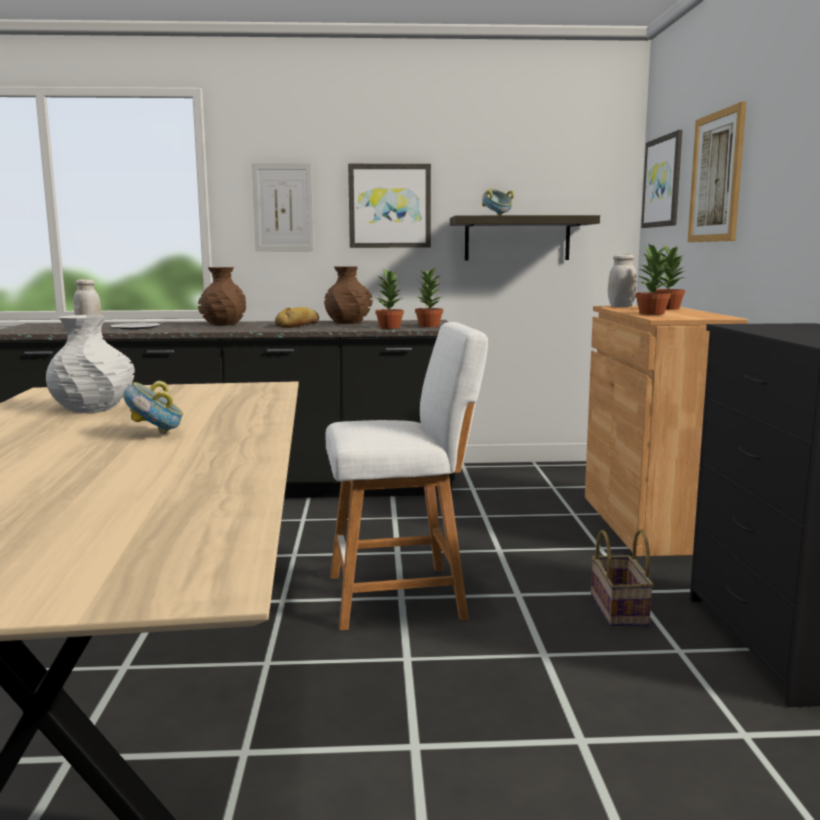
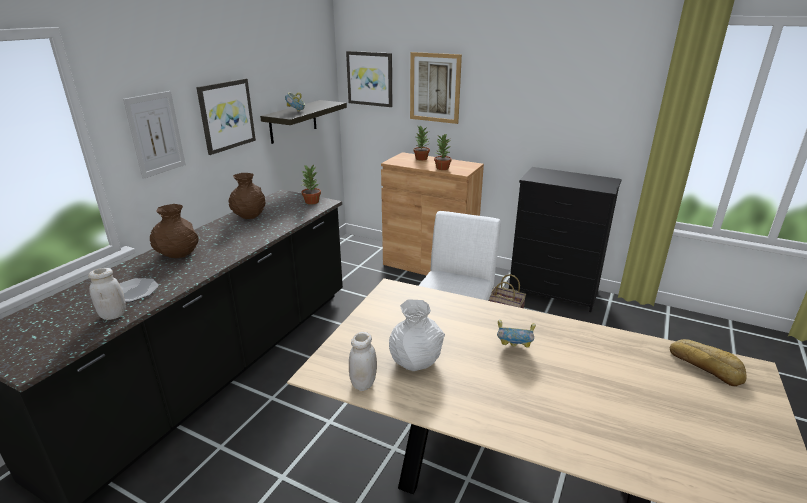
camera: 60 degrees left, 15 degrees up
(299, 325) = (237, 231): bread -> bread (705, 366)
(390, 327) = (301, 212): potted plant -> none
(621, 306) = (397, 161): white jar -> white jar (363, 384)

